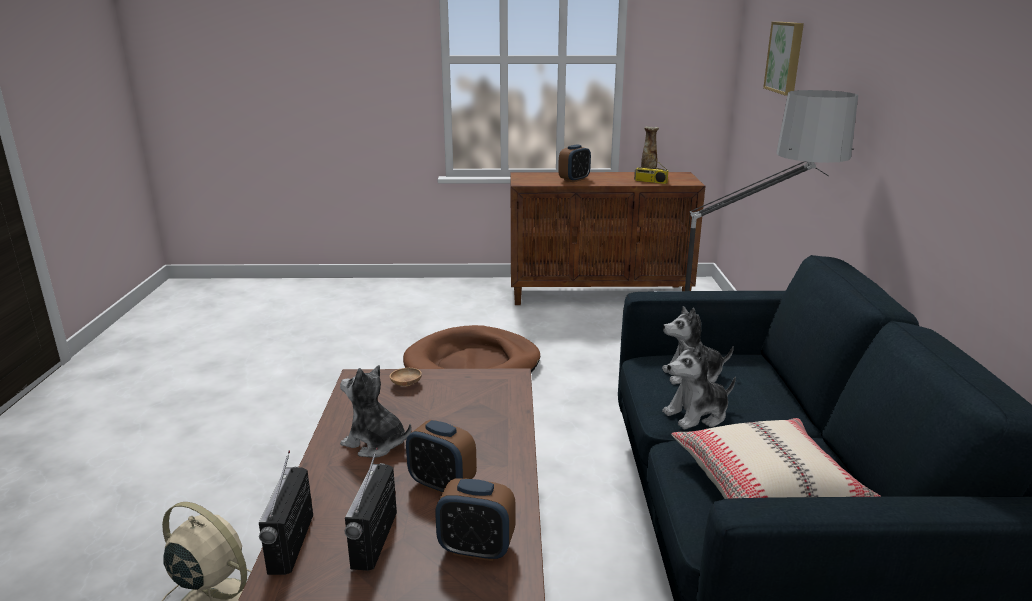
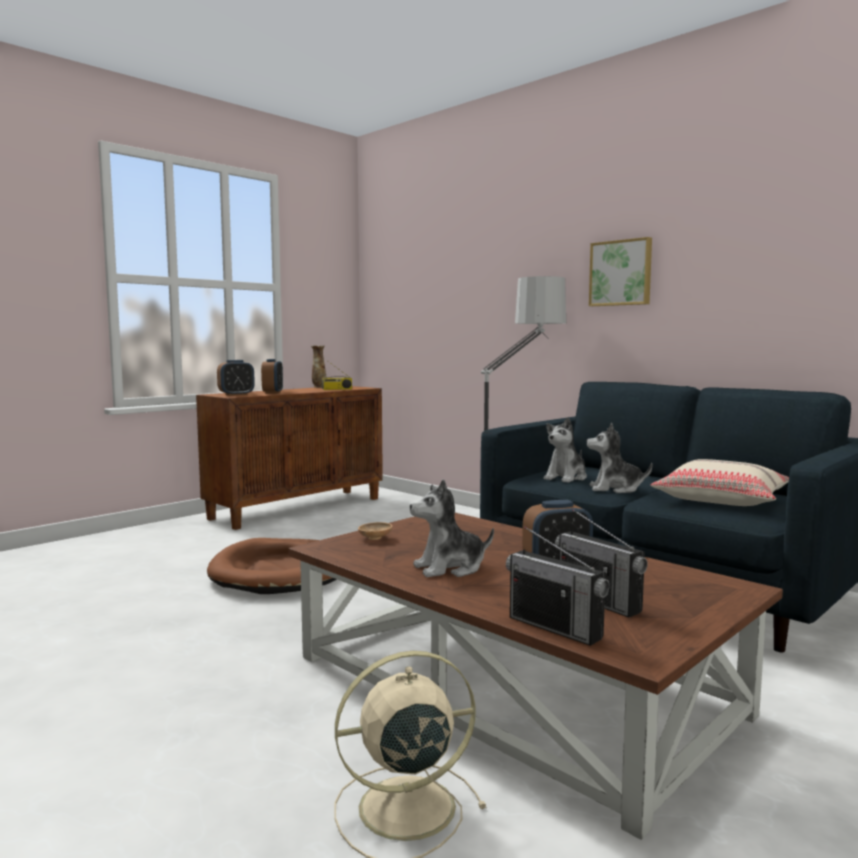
camera: 45 degrees left, 15 degrees down
(476, 549) = (661, 579): alarm clock -> alarm clock (236, 394)
(697, 415) = (615, 489): plush toy -> plush toy turned 75 degrees clockwise
(786, 57) = (444, 276): picture -> picture (621, 273)

